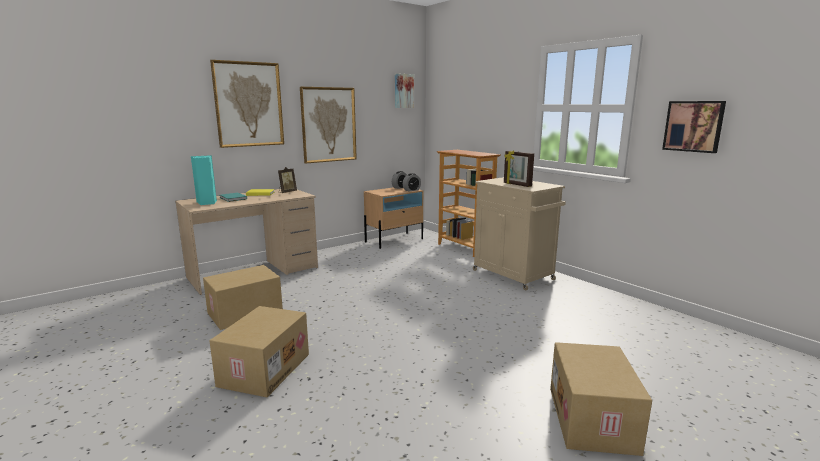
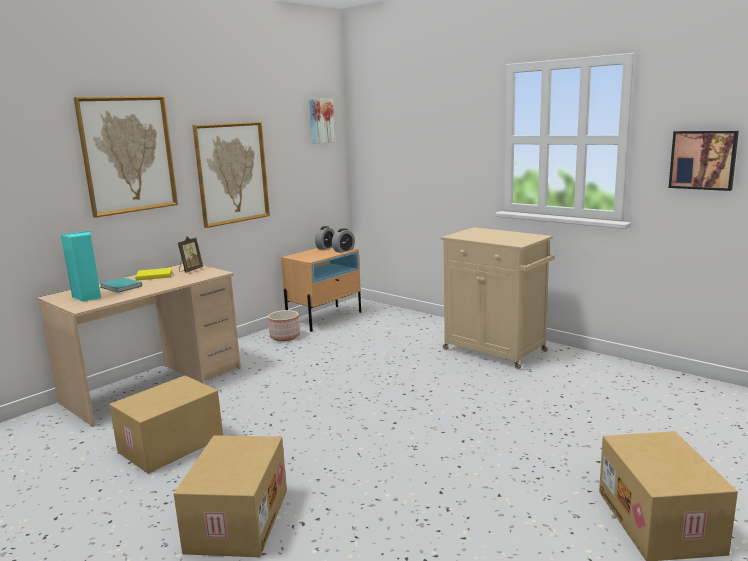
camera: 10 degrees left, 0 degrees up
(359, 250) = (285, 336): none -> planter
(465, 248) = (420, 319): bookcase -> none
(517, 185) = (495, 239): picture frame -> none

